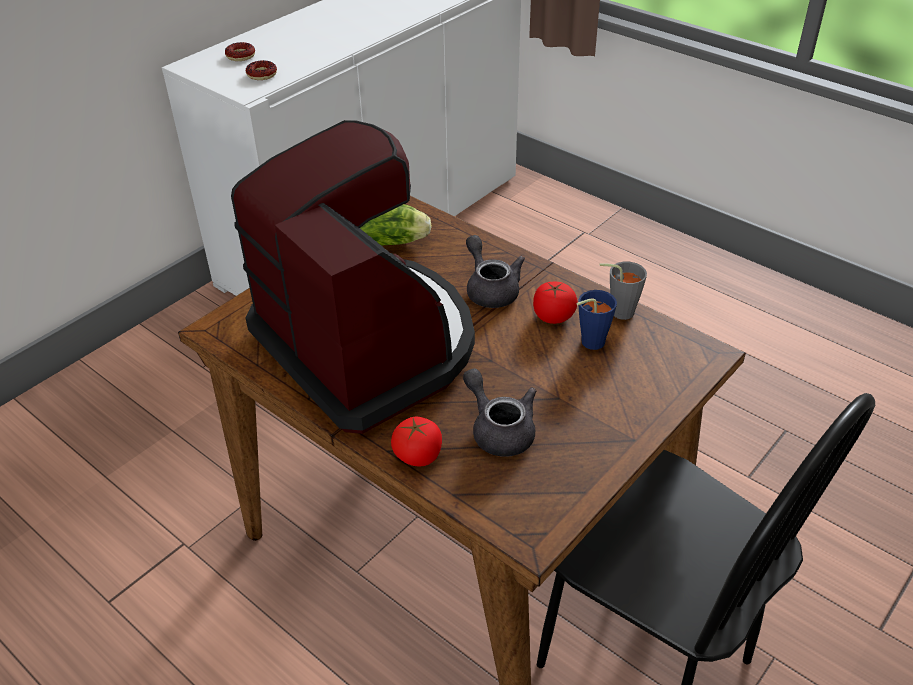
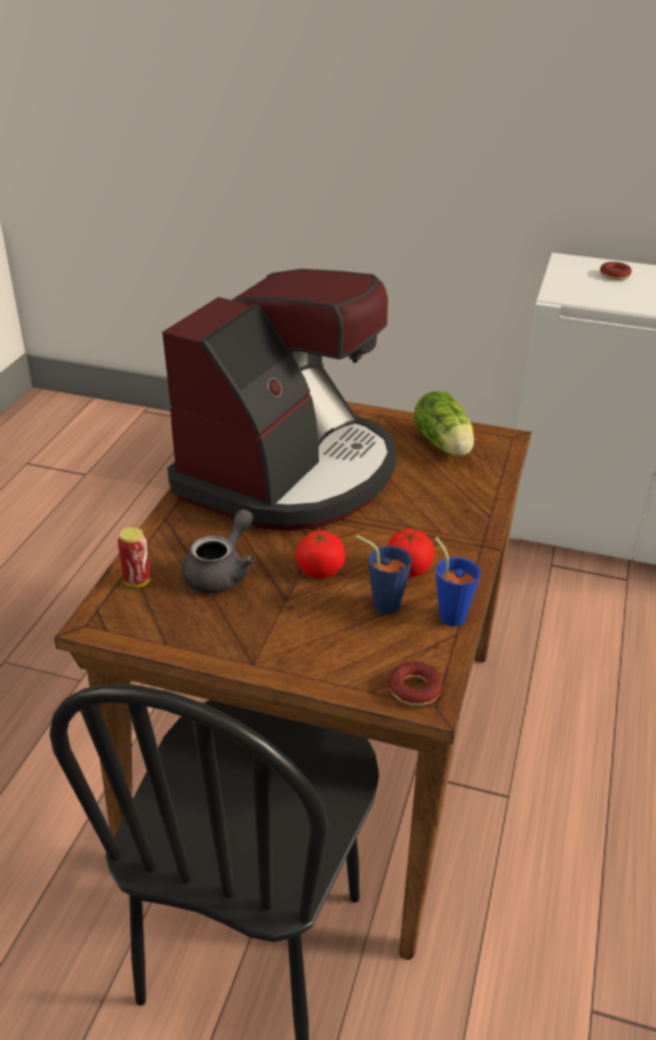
camera: 65 degrees right, 5 degrees down
(262, 74) = (595, 293): donut -> donut (414, 689)
(418, 455) = (167, 535): tomato -> tomato (320, 570)
(482, 494) = (137, 581): none -> can
(490, 289) = (420, 519): grey teapot -> none
(617, 312) = (449, 612): grey cup -> blue cup

